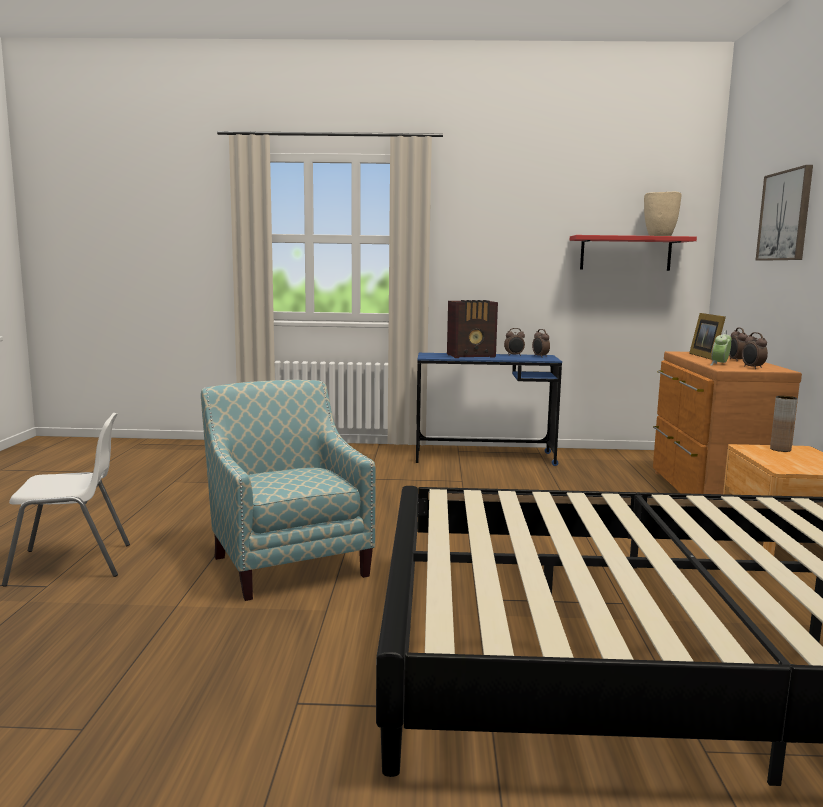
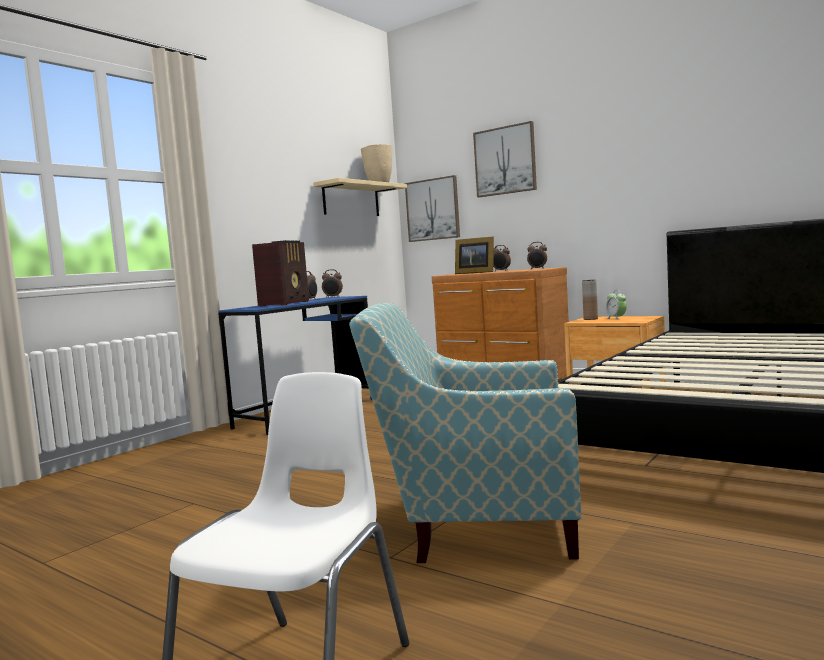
camera: 55 degrees left, 5 degrees down
(625, 253) = (351, 200): red shelf -> beige shelf
(719, 364) = (515, 270): alarm clock -> alarm clock (616, 318)
(731, 268) = (433, 209): none -> picture

